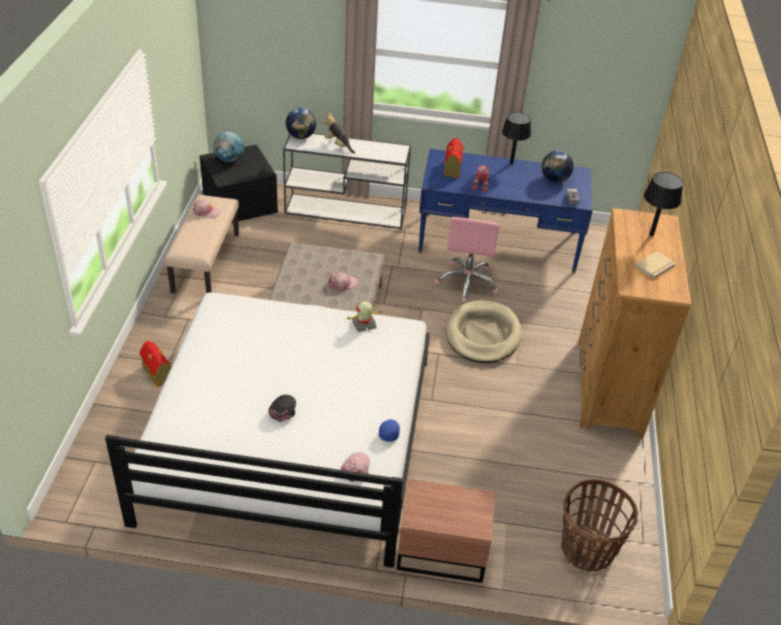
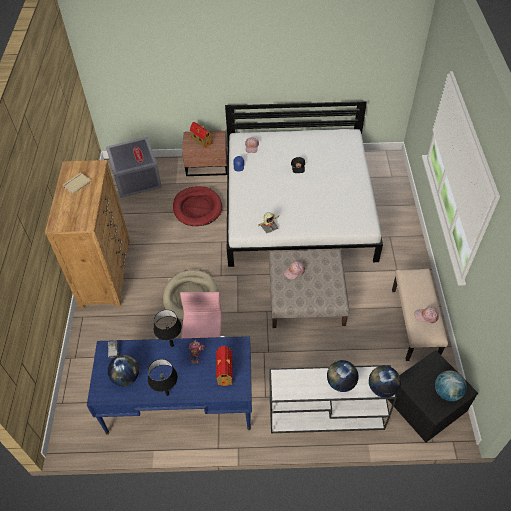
camera: 175 degrees right, 10 degrees up
(158, 374) = (391, 228): toy house -> toy house (201, 140)
(338, 145) = (341, 383): plush toy -> globe
(466, 464) = (197, 208): none -> red dog bed
(587, 550) = (135, 178): basket -> grey storage box
(651, 235) = (71, 210): black table lamp -> black table lamp (172, 345)

